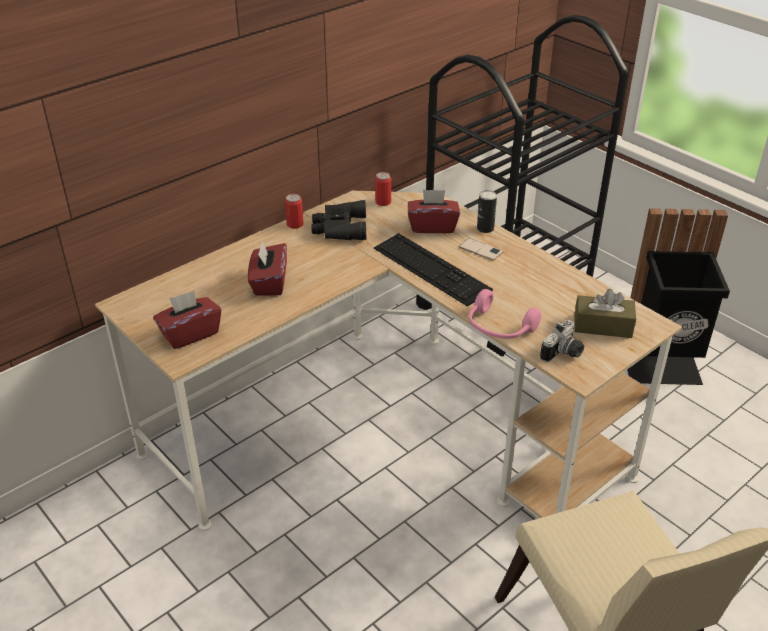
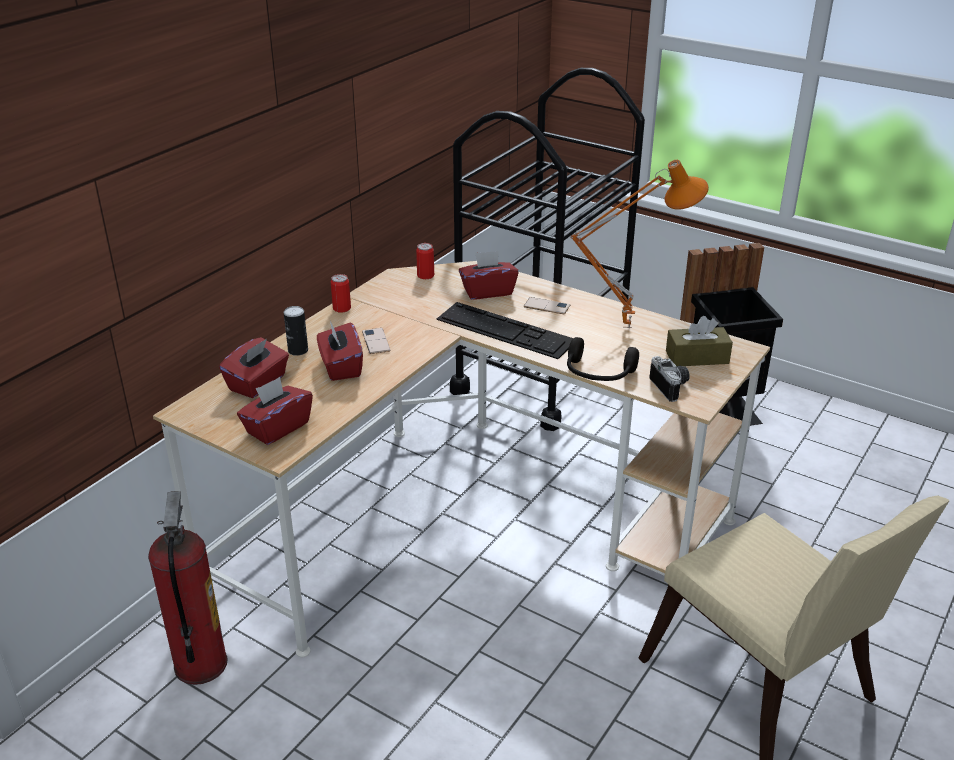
camera: 15 degrees left, 5 degrees down
(119, 517) = (200, 663): none -> fire extinguisher
(192, 288) = (258, 383): none -> red tissue box
(310, 262) = (376, 341): none -> phone
(339, 228) = (390, 305): black binoculars -> none
(485, 228) = (542, 286): can -> can (298, 350)
(498, 328) = (598, 374): pink headphones -> black headphones
(549, 282) = (627, 326): none -> orange table lamp
(563, 354) = (672, 387): camera -> camera turned 45 degrees counterclockwise

